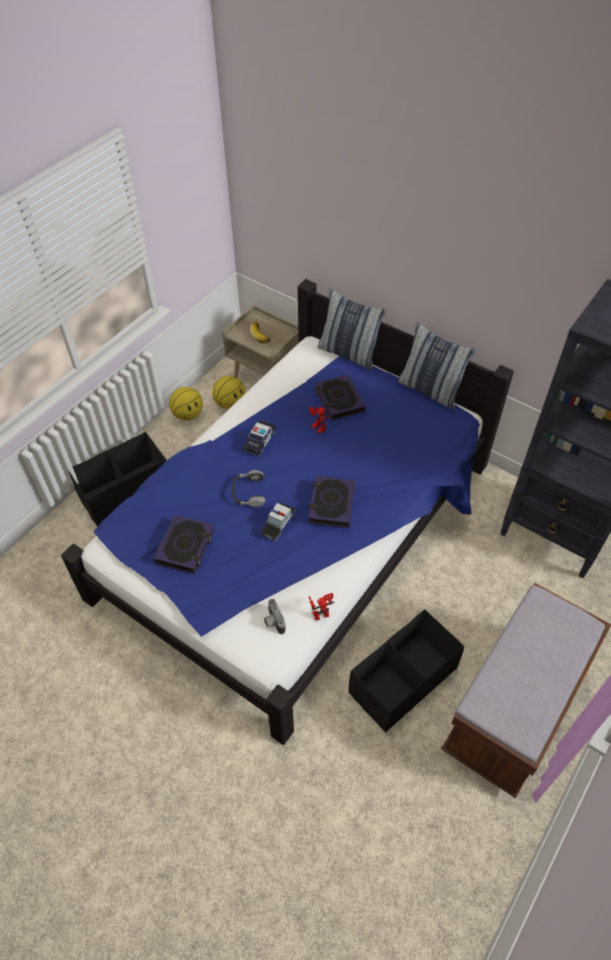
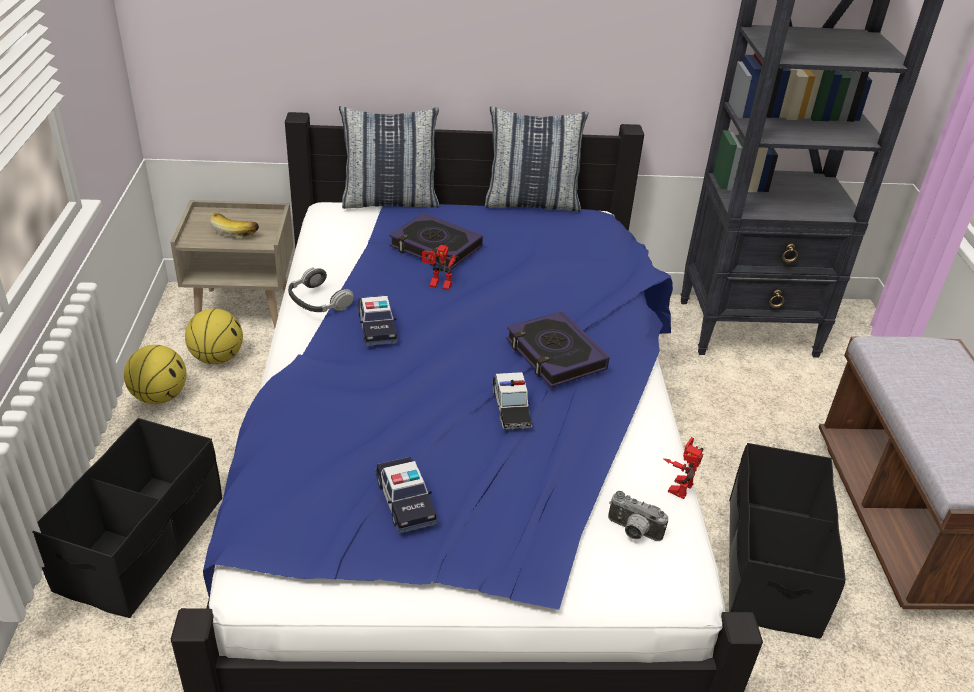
camera: 40 degrees left, 15 degrees down
(185, 547) = (405, 501): book -> toy car
(248, 492) = (428, 390): headphones -> headphones (318, 301)

